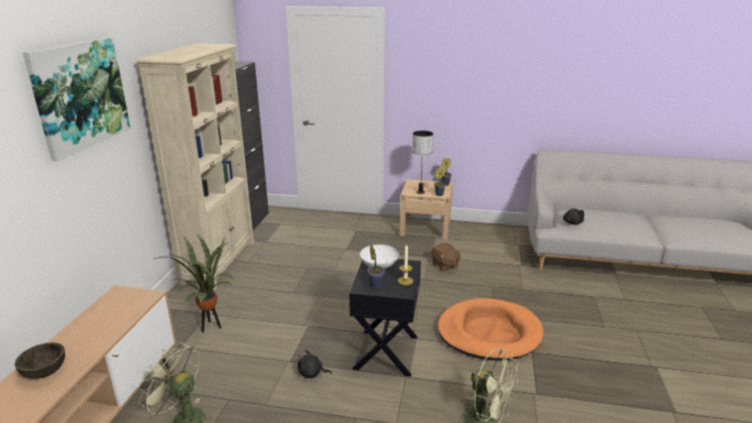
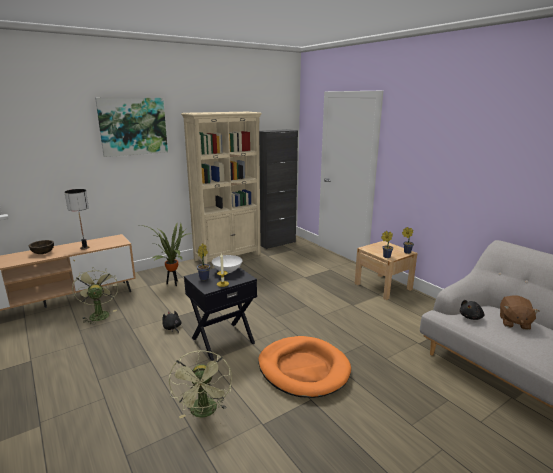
camera: 45 degrees right, 5 degrees down
(420, 192) = (375, 251): table lamp -> table lamp (84, 248)
(444, 265) = (352, 314): brown plush toy -> brown plush toy (514, 322)

